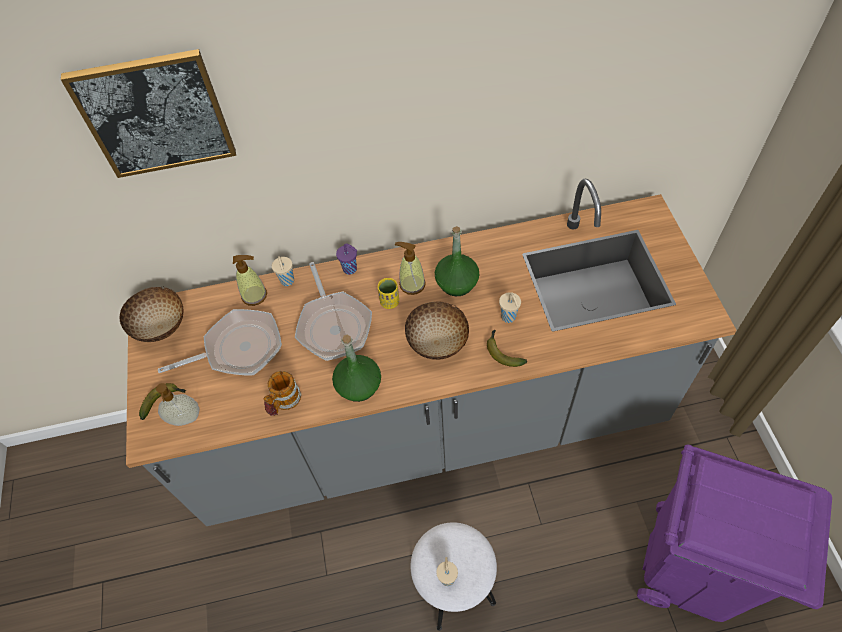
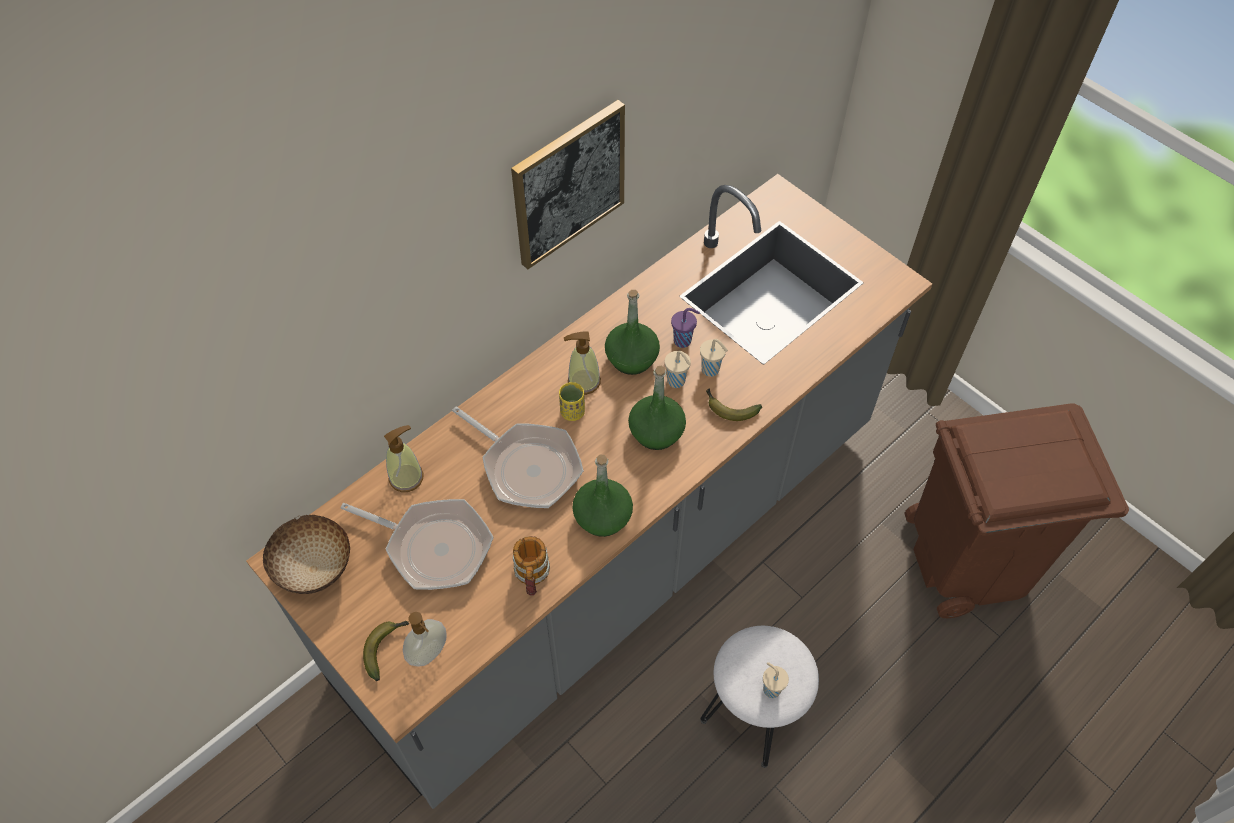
camera: 35 degrees left, 0 degrees up
(155, 114) = (288, 292): picture -> picture (568, 184)
(238, 349) = (433, 546): frying pan -> frying pan turned 75 degrees clockwise
(287, 281) = (435, 443): beige cup -> beige cup (677, 381)
(351, 269) = (501, 396): purple cup -> purple cup (683, 341)
(437, 344) = (656, 432): bowl -> green bottle
(691, 567) = (969, 560): purple trash can -> brown trash can

